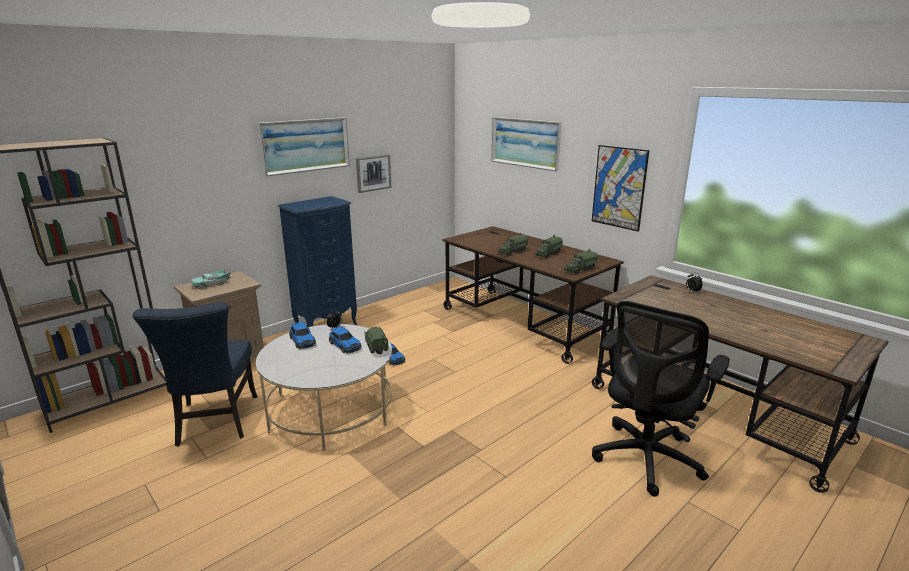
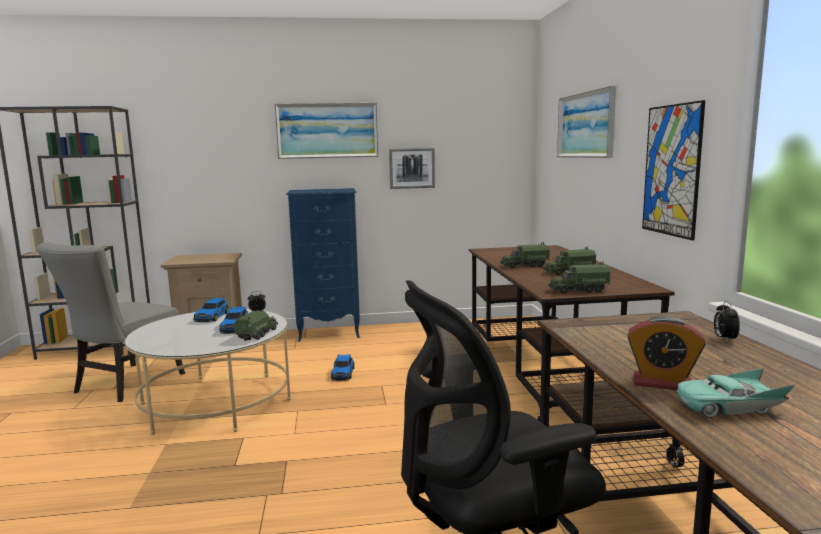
camera: 35 degrees right, 10 degrees down
(211, 284) = (200, 257): turquoise toy car -> turquoise toy car (729, 407)
(215, 423) = (124, 384): blue chair -> grey chair
(711, 325) = (662, 383): none -> alarm clock

